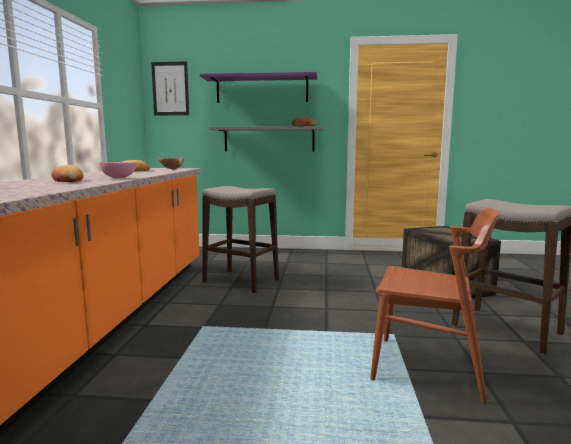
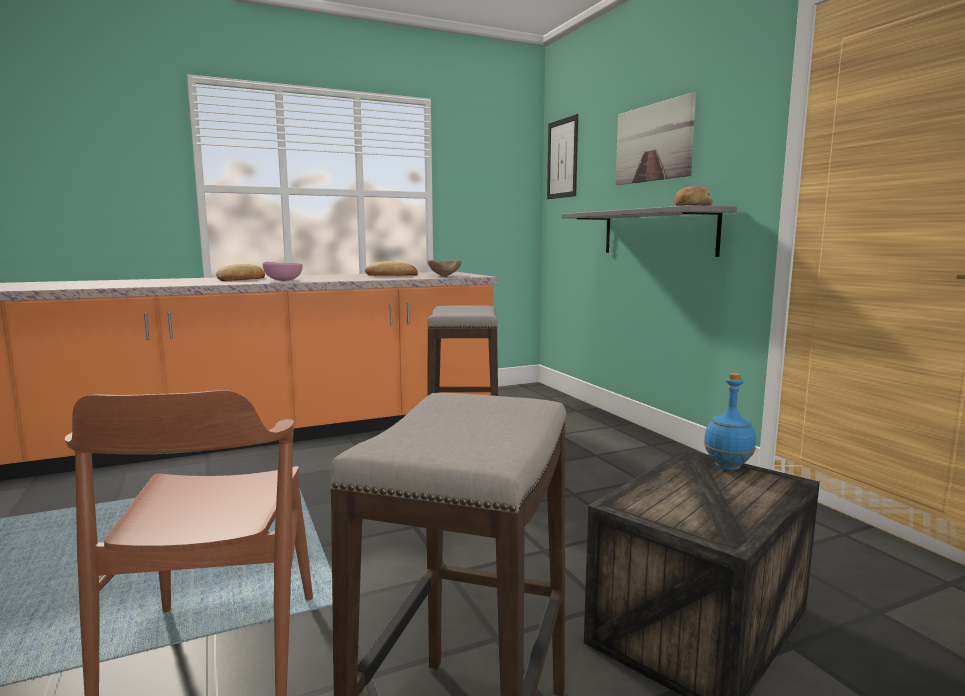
camera: 60 degrees right, 0 degrees up
(262, 90) = (653, 143): purple shelf -> picture
(427, 228) = (727, 467): none -> blue bottle

